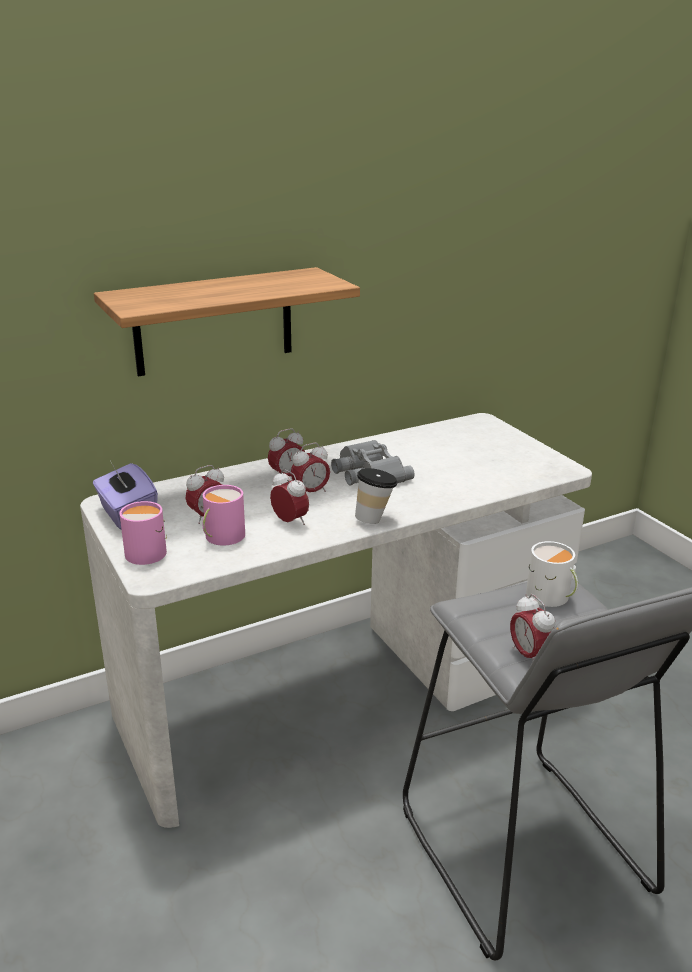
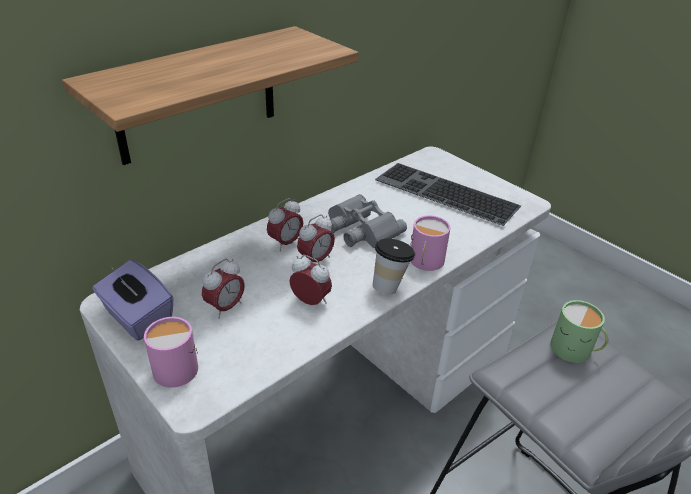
camera: 15 degrees left, 10 degrees up
(221, 537) = (248, 332): pink mug -> pink mug (425, 261)
(473, 453) = (443, 194): none -> keyboard
(529, 655) = (590, 428): alarm clock -> none
(551, 597) = (575, 350): white mug -> green mug

